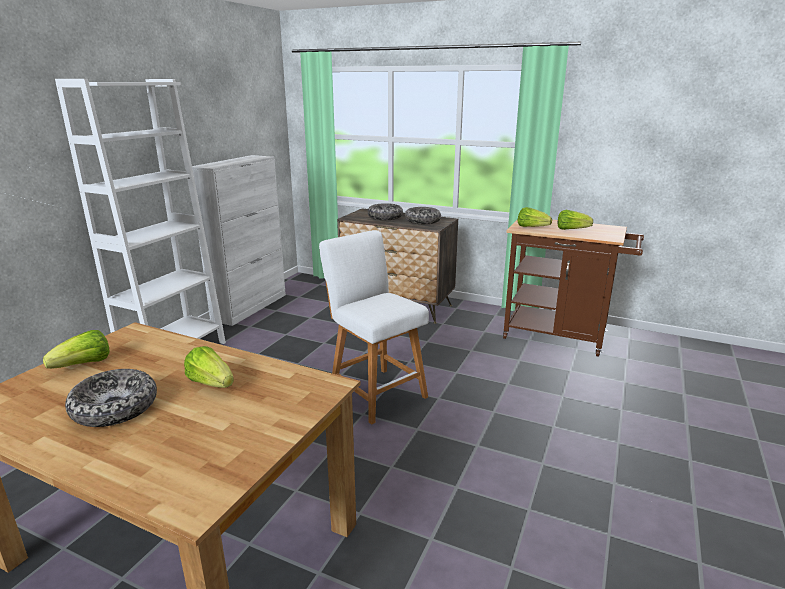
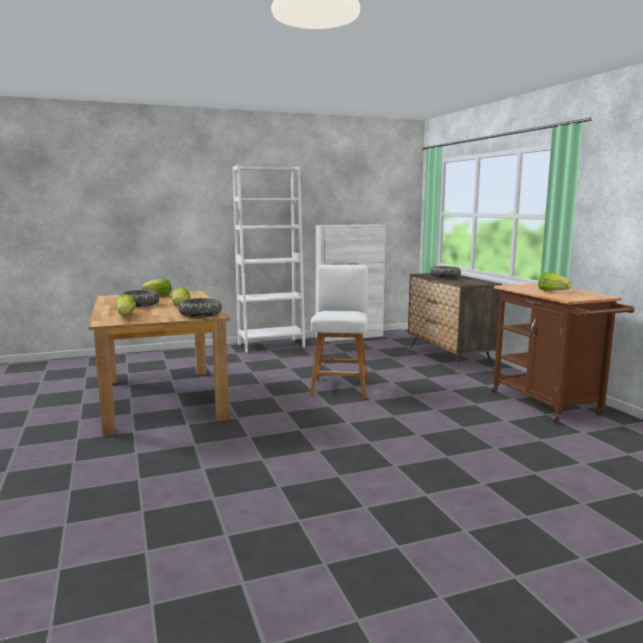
camera: 45 degrees right, 10 degrees down
(422, 221) = (466, 281): bowl -> bowl (200, 314)
(532, 227) = (521, 287): lettuce -> lettuce (125, 316)

